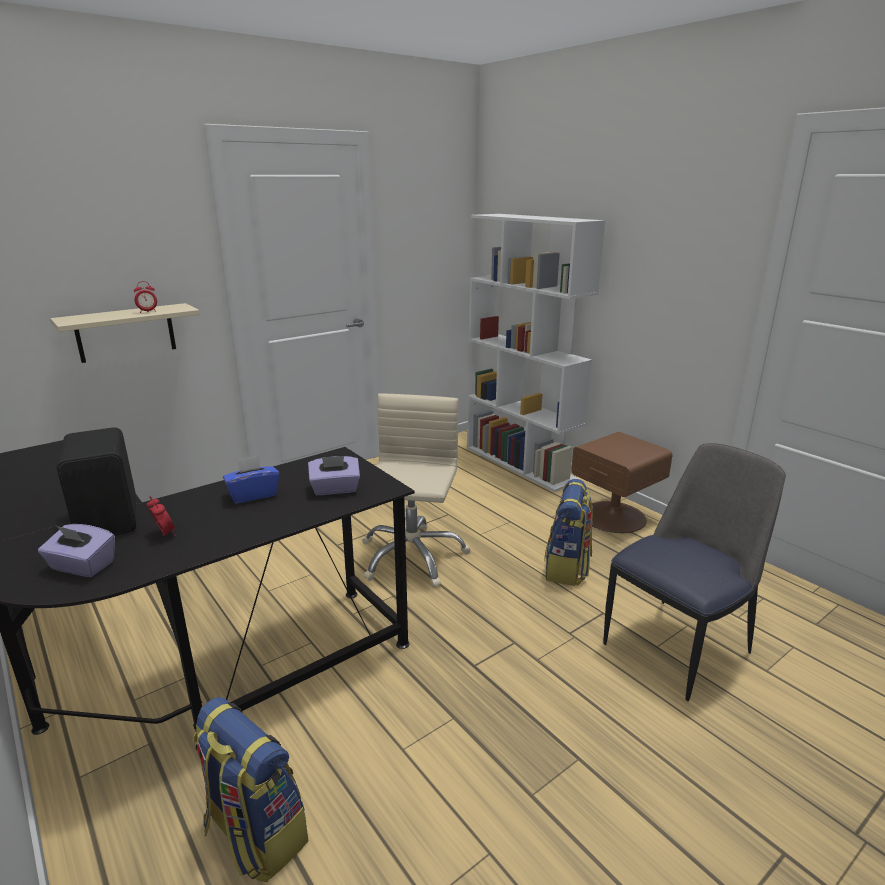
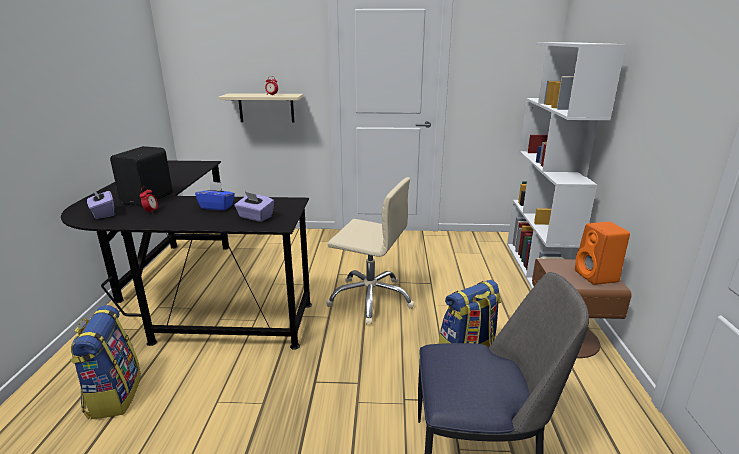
camera: 40 degrees right, 0 degrees up
(412, 556) = (371, 299): beige office chair -> beige office chair turned 60 degrees clockwise
(637, 447) = (597, 277): none -> orange speaker

